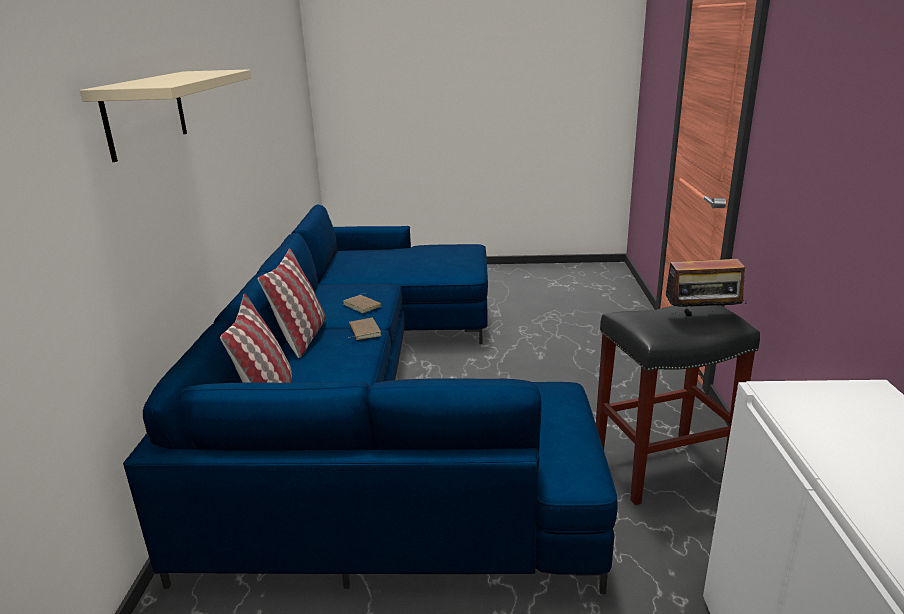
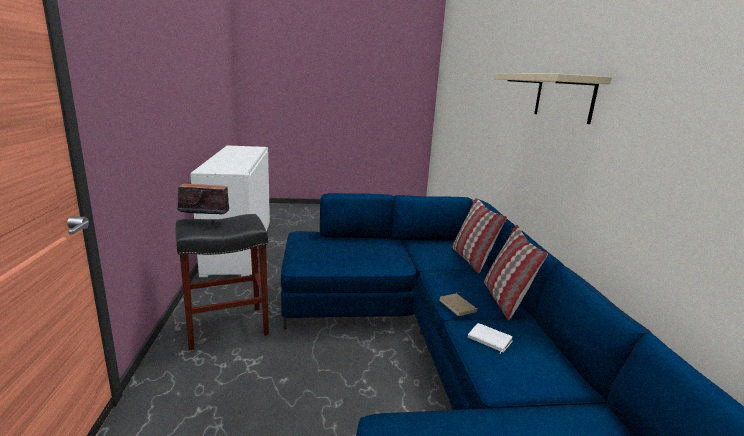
camera: 170 degrees right, 5 degrees down
(363, 305) = (489, 340): brown book -> white book

